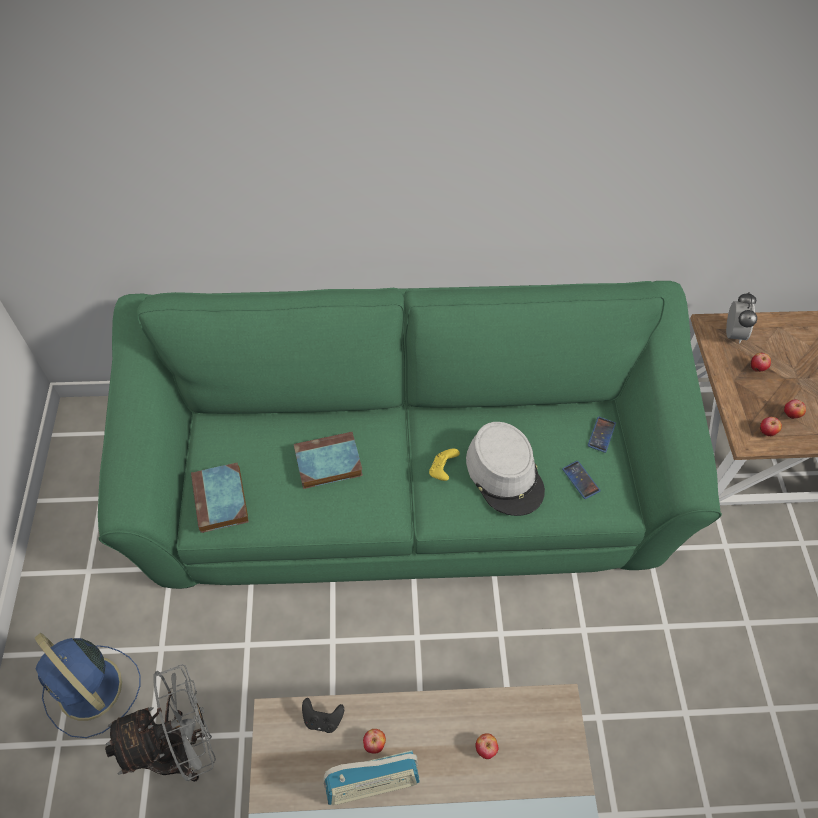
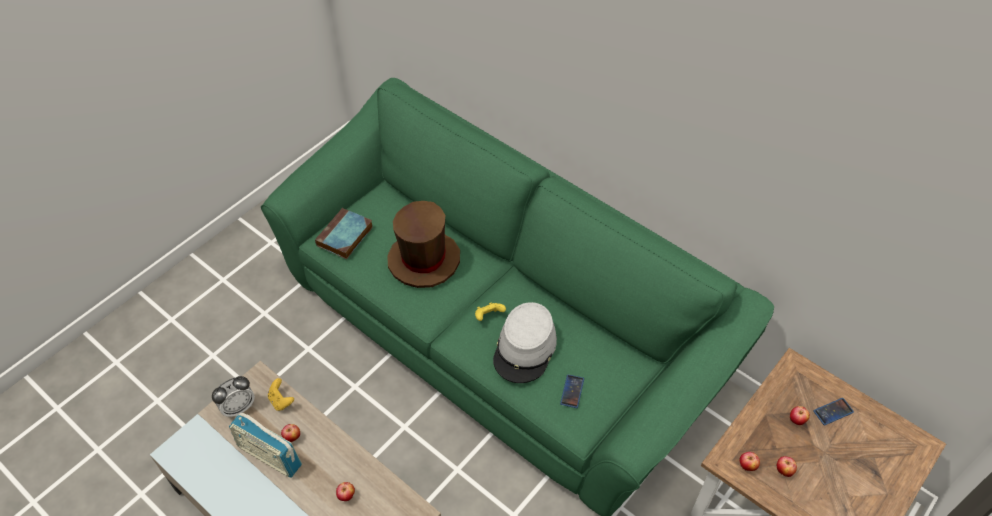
camera: 45 degrees right, 5 degrees down
(91, 690) = (211, 306): blue fan -> none
(182, 747) = (222, 373): grey fan -> none
(322, 719) = (281, 401): black game controller -> yellow game controller
(327, 463) = (424, 260): book -> brown hat
(601, 434) = (621, 376): phone -> phone (833, 411)
(732, 333) = (807, 384): alarm clock -> alarm clock (238, 407)

